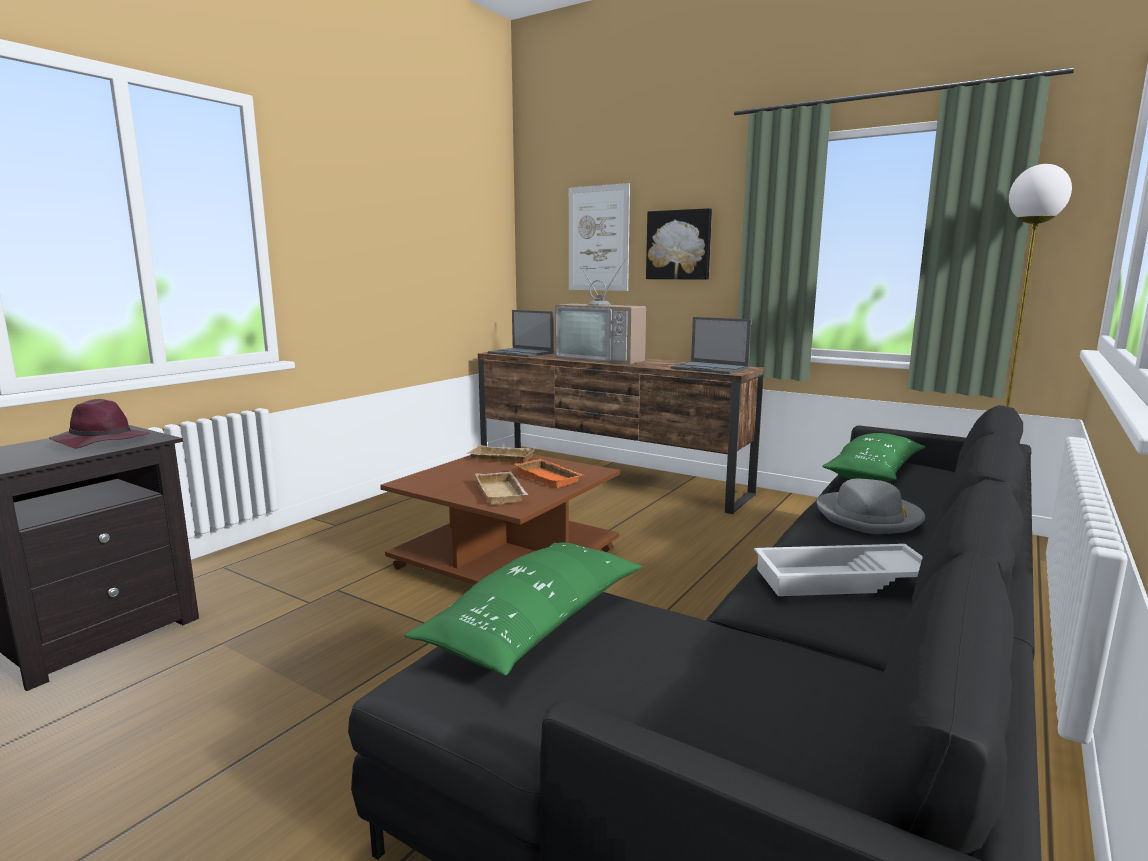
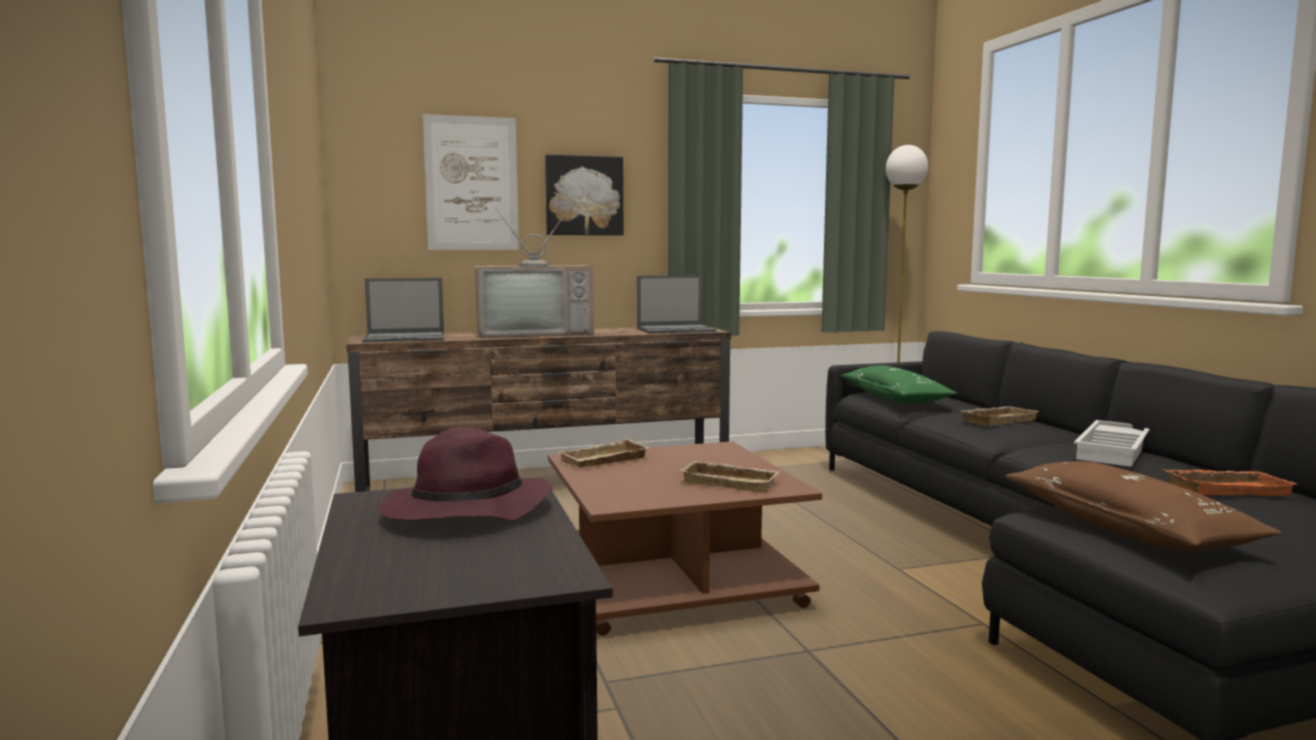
camera: 50 degrees left, 5 degrees down
(535, 624) = (1127, 528): green pillow -> brown pillow
(550, 478) = (714, 461): orange tray -> orange tray (1226, 489)
(869, 517) = (997, 420): grey hat -> beige tray

